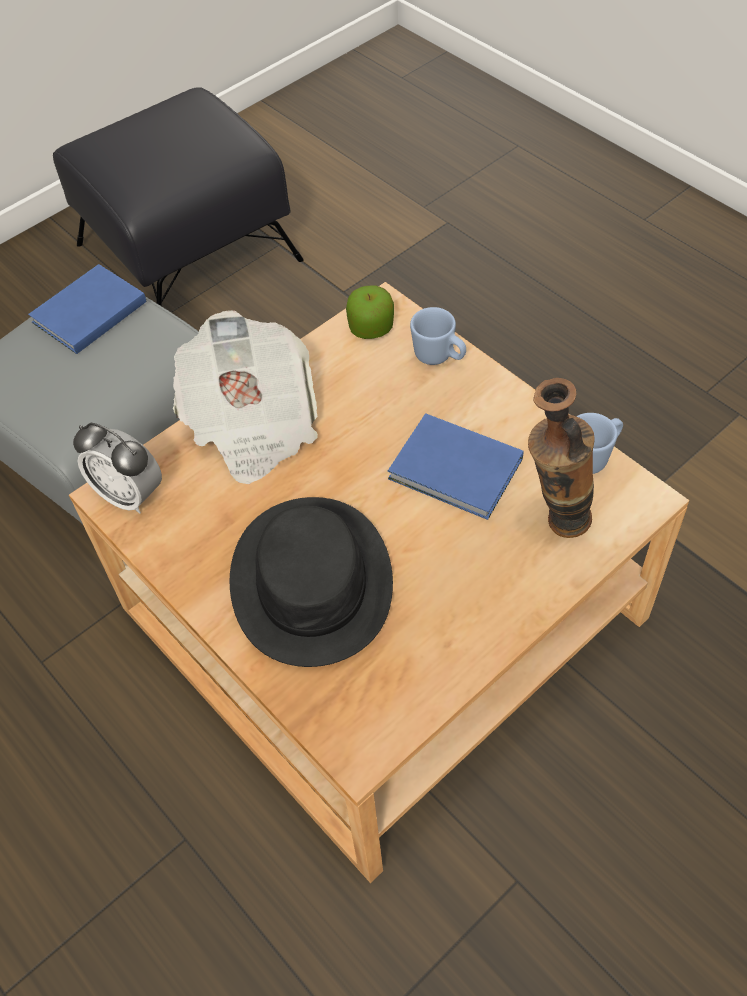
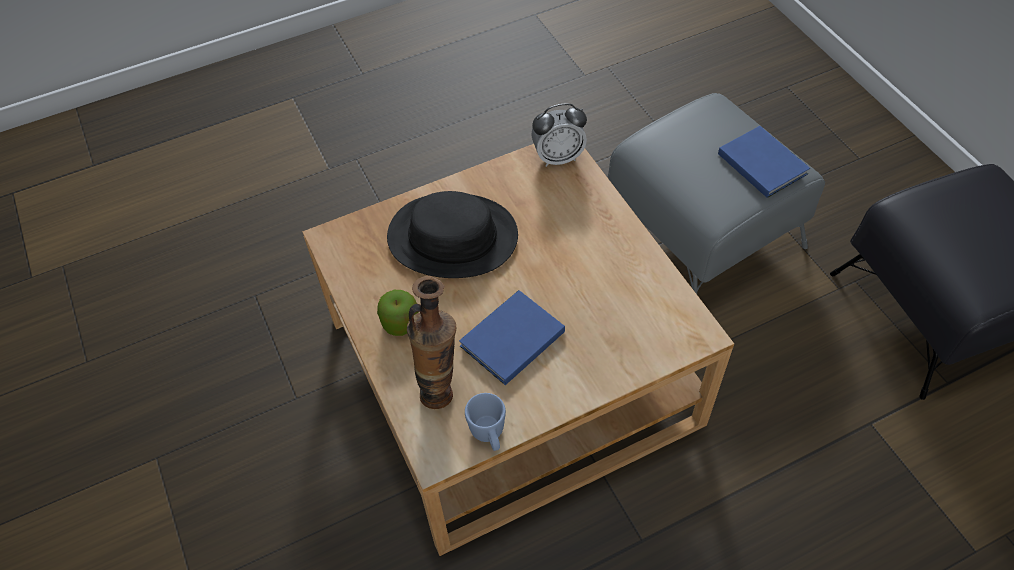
camera: 105 degrees right, 0 degrees up
(130, 495) = (558, 157): alarm clock -> alarm clock turned 150 degrees counterclockwise
(251, 423) = (598, 227): newspaper -> none
(371, 328) = (678, 320): apple -> apple (400, 322)
(439, 357) = (630, 359): blue mug -> none

